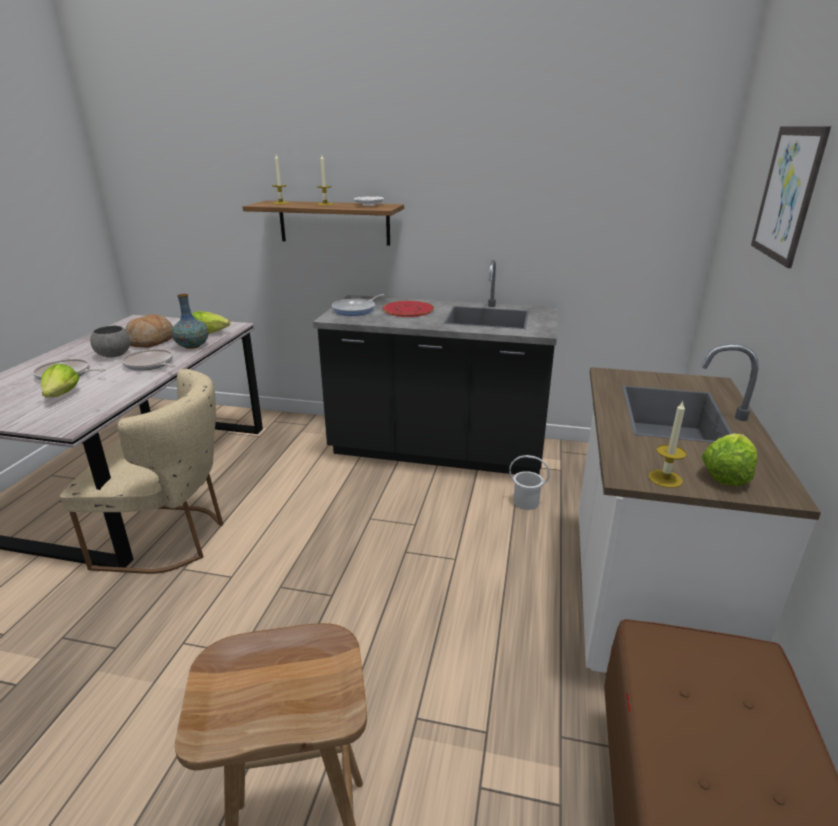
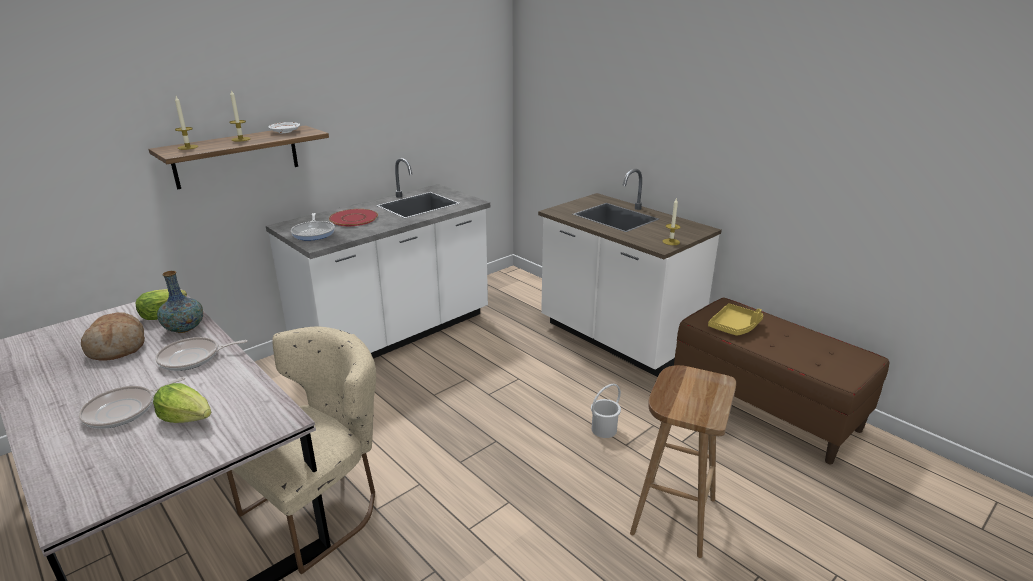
camera: 55 degrees left, 0 degrees up
(114, 355) = (118, 374): grey bowl -> none
(437, 452) = (395, 335): black counter -> white counter
(526, 502) = (498, 330): white bucket -> white bucket (603, 429)
(692, 696) = (734, 327): none -> yellow tray
(726, 474) = (680, 231): lettuce -> none
(787, 194) = (606, 83): picture -> none

